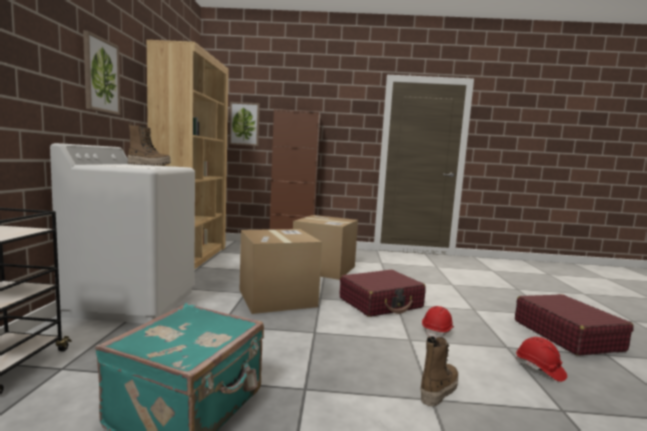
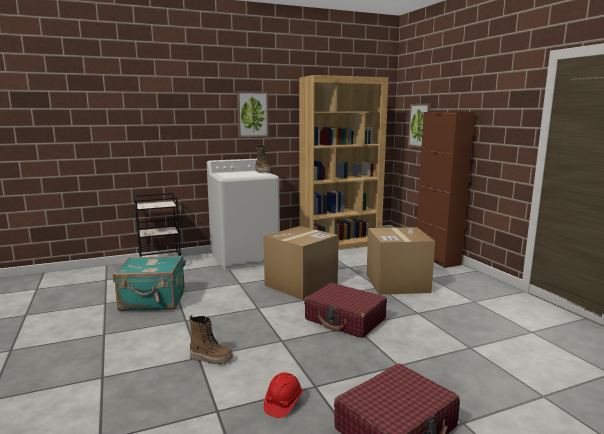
camera: 65 degrees right, 5 degrees up
(437, 331) = (312, 350): red hard hat -> none

